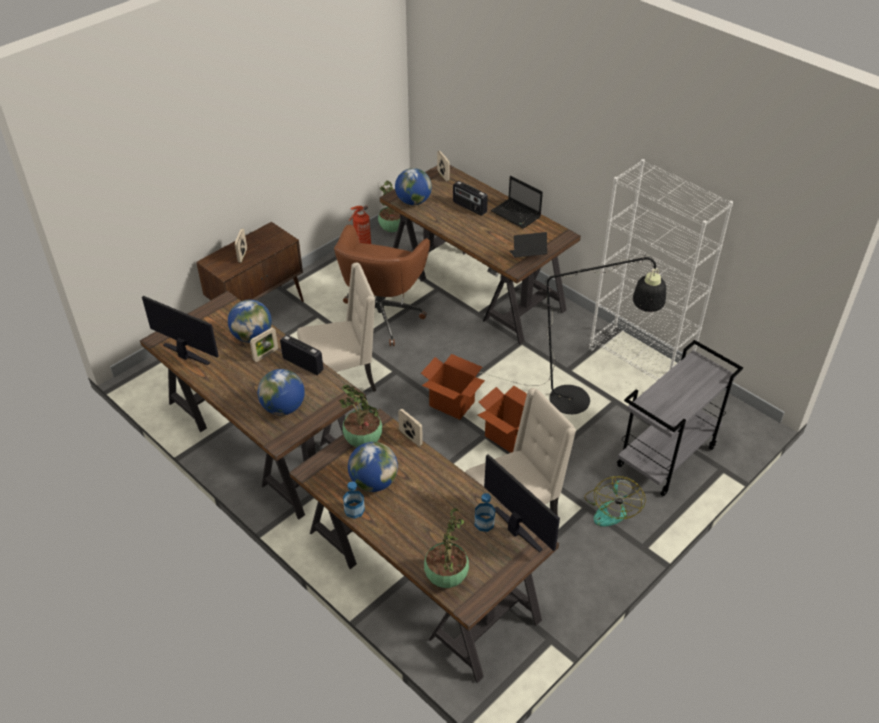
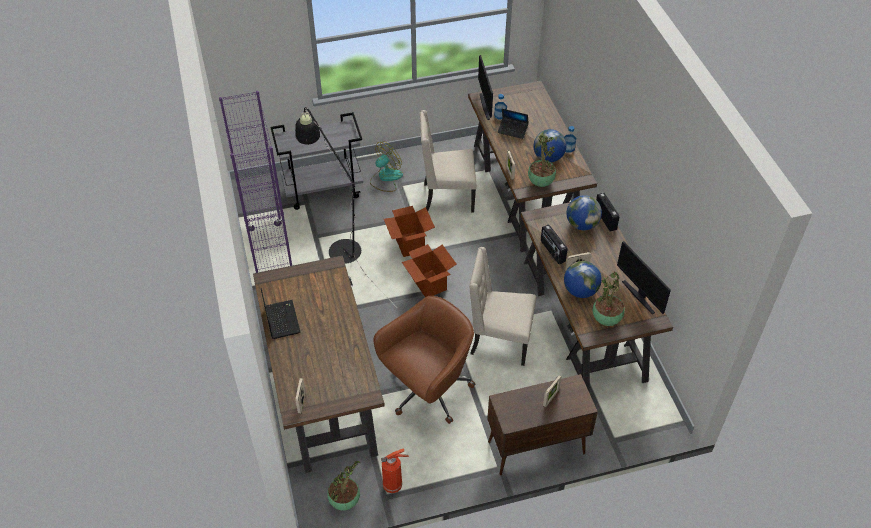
camera: 150 degrees left, 5 degrees up
(413, 202) = (357, 379): globe -> none
(446, 576) = (537, 101): potted plant -> potted plant (606, 320)
(469, 207) = (313, 347): radio -> radio (606, 219)
(527, 255) = (313, 272): laptop -> laptop (512, 130)
(638, 363) = (270, 254): white bookcase -> purple bookcase

